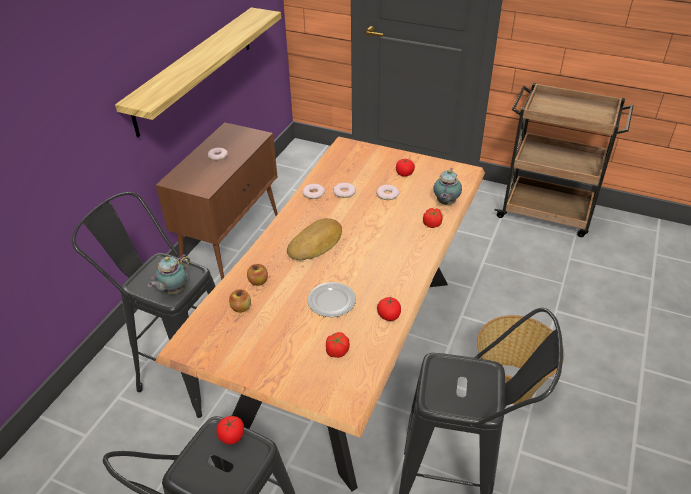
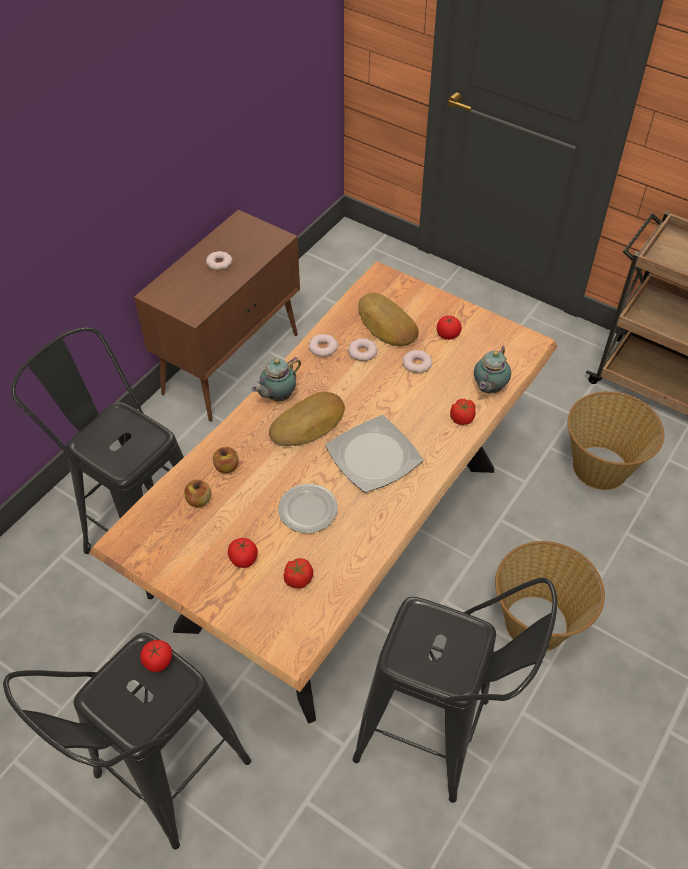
camera: 10 degrees right, 10 degrees up
(173, 290) = (127, 459): teapot -> teapot (277, 396)
(195, 69) = (200, 147): shelf -> none
(357, 173) = (386, 325): none -> bread
(373, 258) = (374, 456): none -> plate
(389, 316) = (372, 542): tomato -> tomato (243, 559)
(523, 270) = (601, 467): none -> basket

